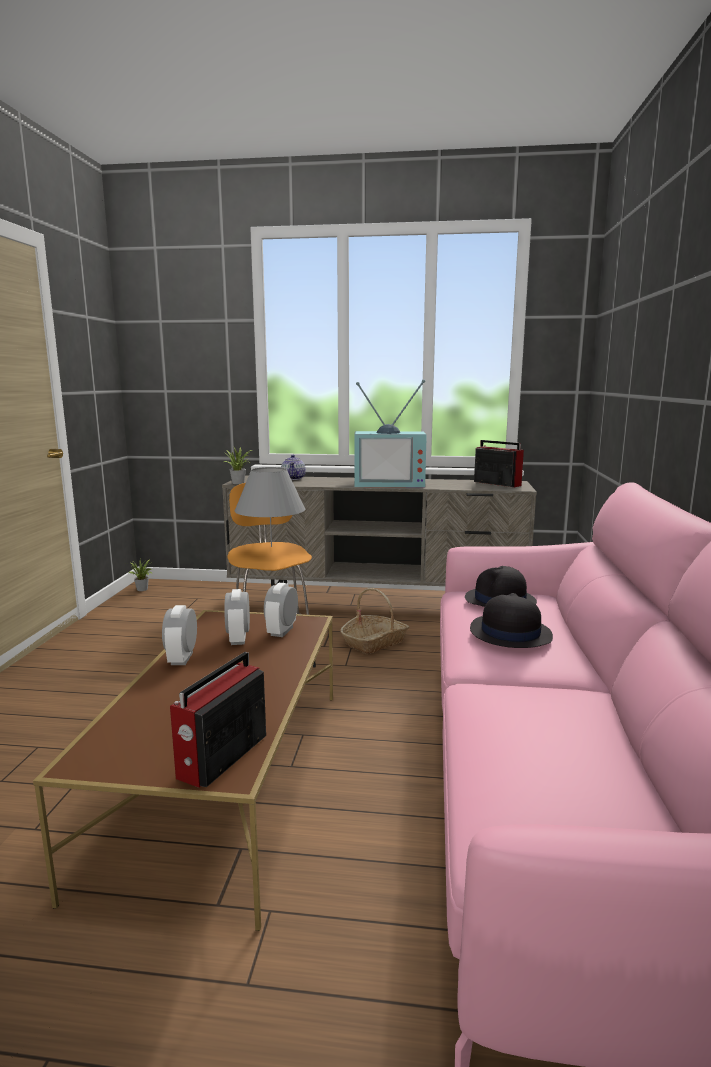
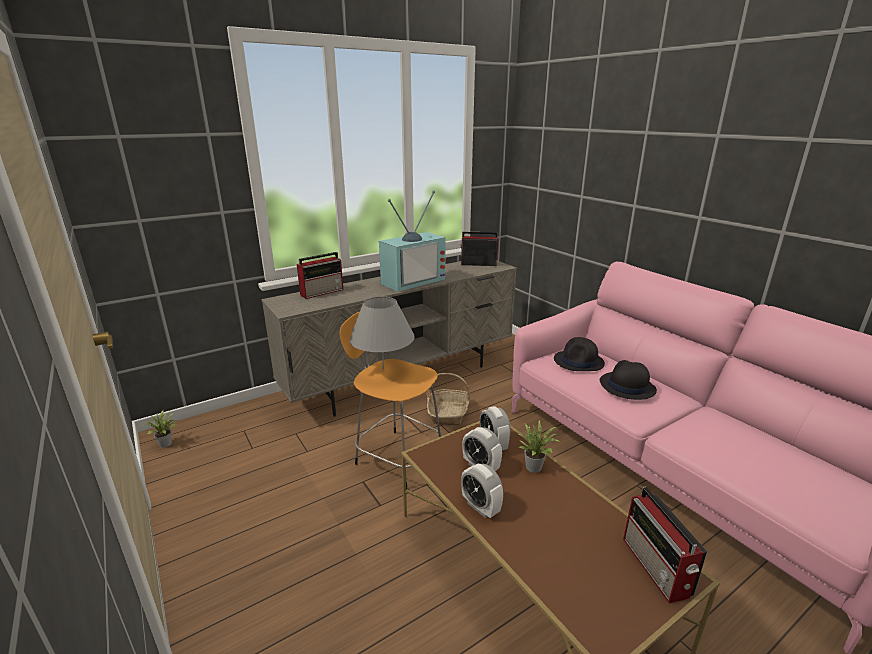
camera: 40 degrees left, 10 degrees up
(240, 483) = (291, 311): potted plant -> potted plant (534, 466)
(293, 478) = (323, 292): teapot -> radio

